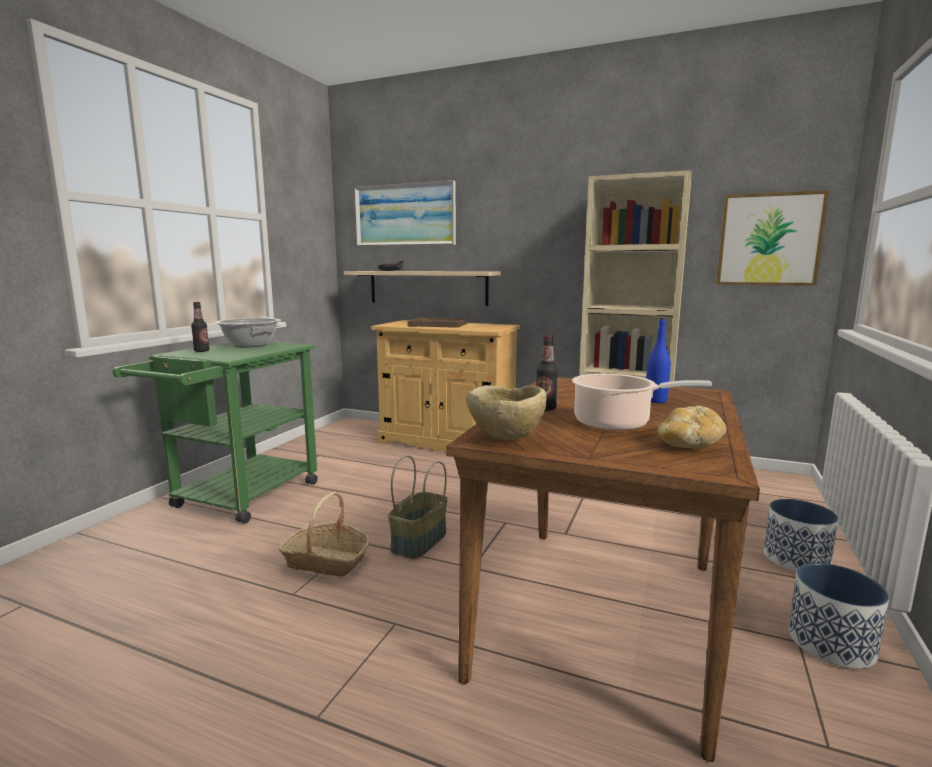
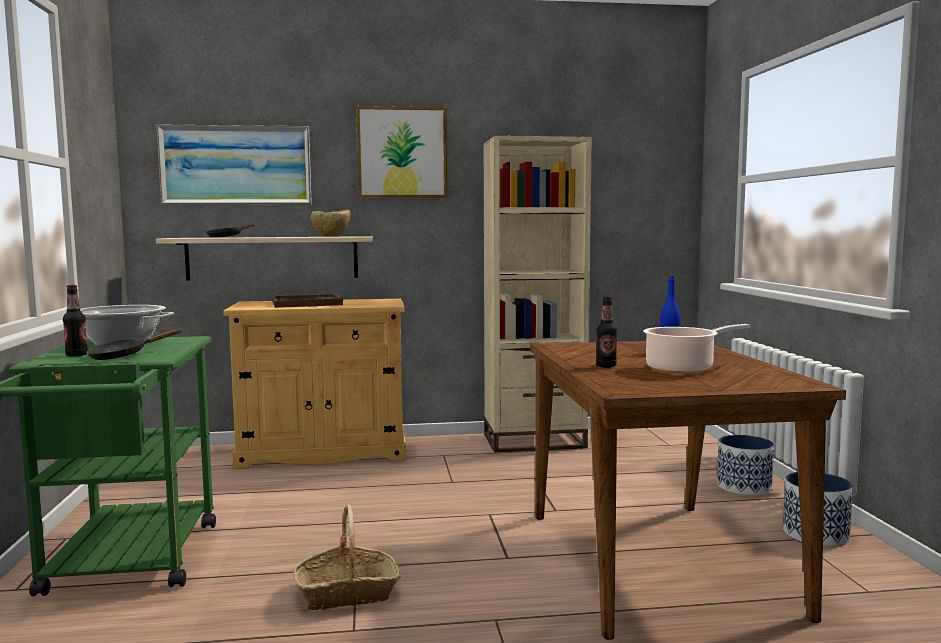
camera: 30 degrees left, 5 degrees down
(220, 354) = (124, 356): none -> black frying pan
(420, 542) = (427, 551): basket -> none
(505, 439) = (637, 389): beige bowl -> beige bowl (331, 236)
(689, 445) = (760, 374): bread -> none
(769, 239) = (642, 203): picture -> picture (402, 152)

